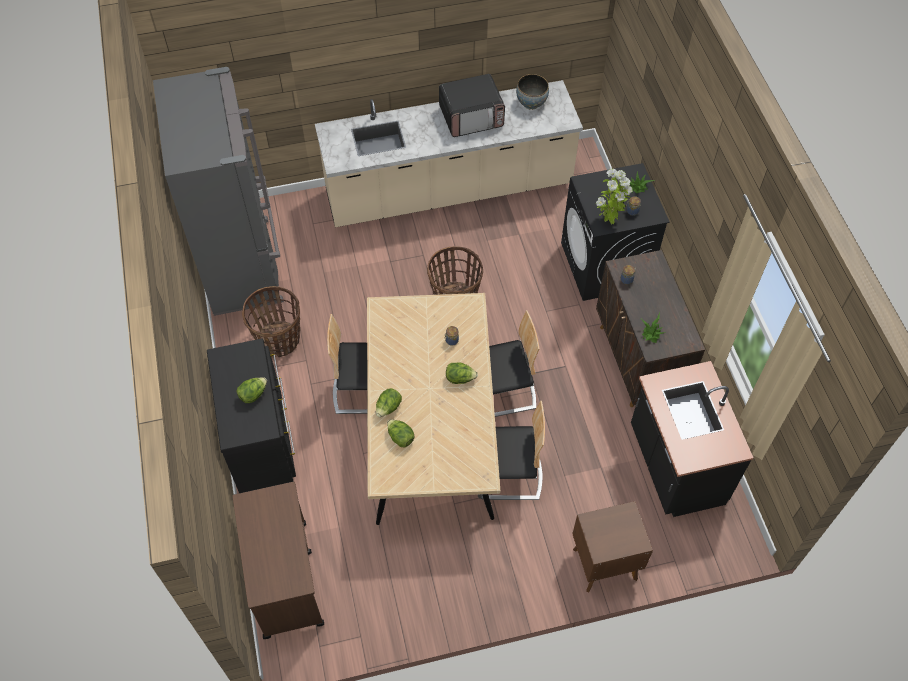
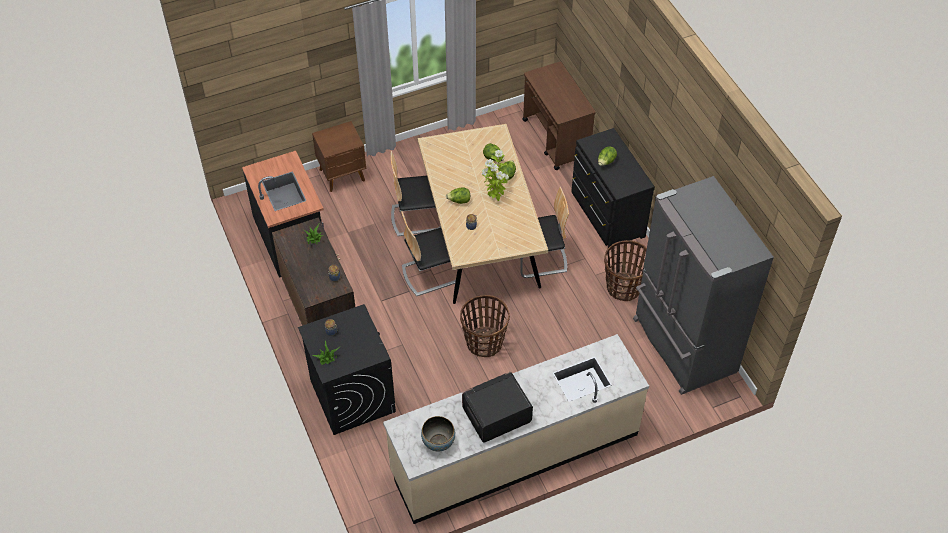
camera: 170 degrees right, 5 degrees down
(608, 221) = (353, 319): potted plant -> potted plant (495, 197)

